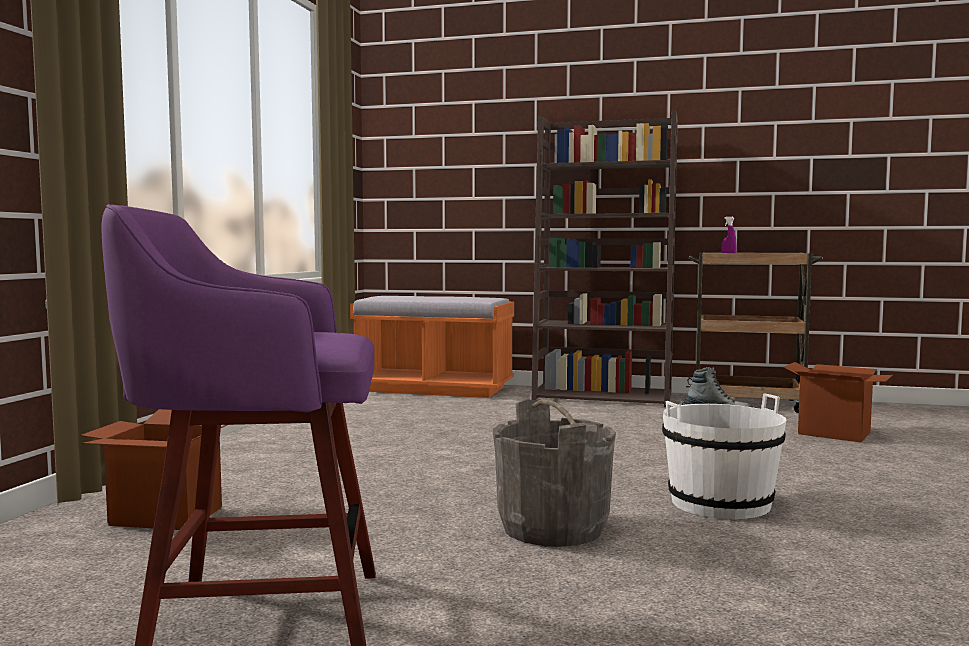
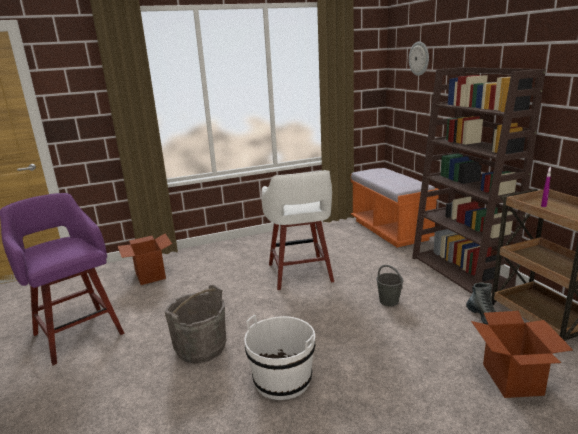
camera: 55 degrees right, 15 degrees up
(446, 118) = (419, 58): none -> wall clock
(447, 440) = (300, 274): none -> white stool
(615, 428) = (389, 301): none -> grey bucket

